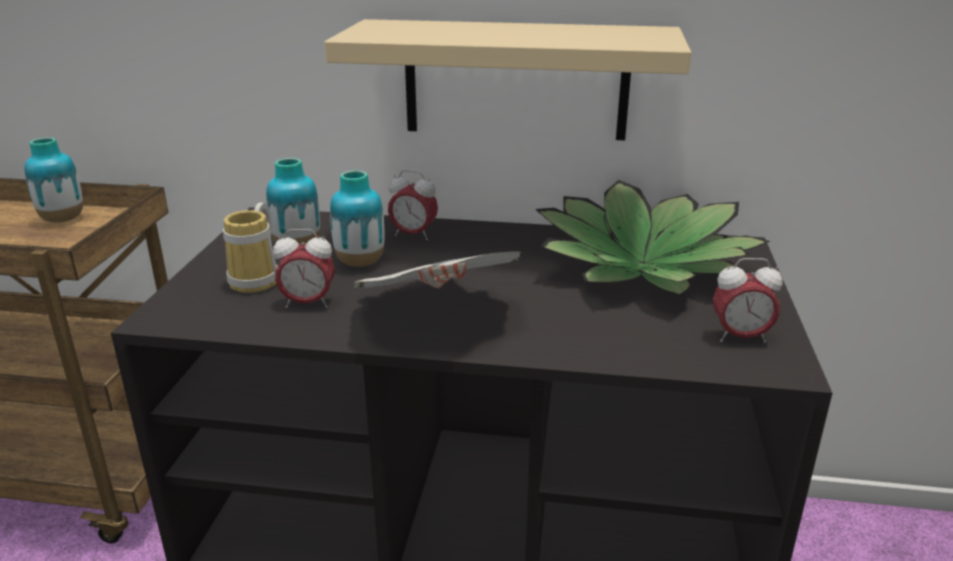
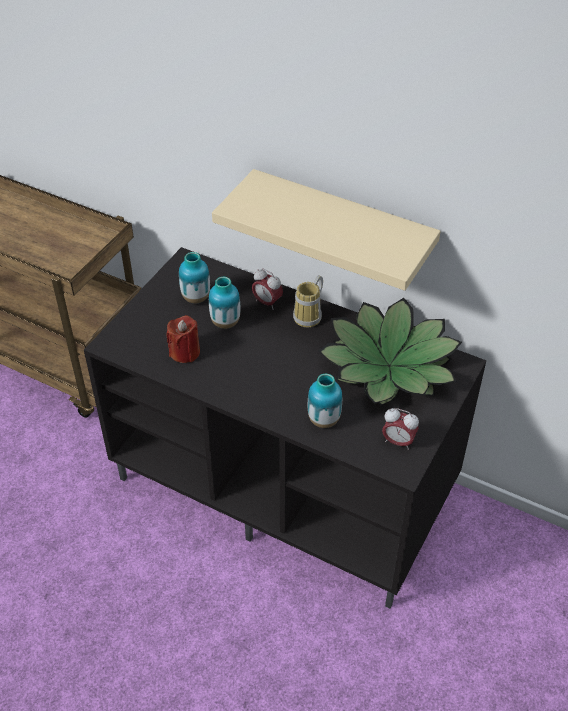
camera: 20 degrees right, 20 degrees up
(63, 219) = (72, 233): vase -> vase (324, 420)
(260, 279) = (166, 324): mug -> mug (311, 316)
(308, 303) = (185, 352): alarm clock -> red candle
(436, 313) = (248, 378): newspaper -> none

